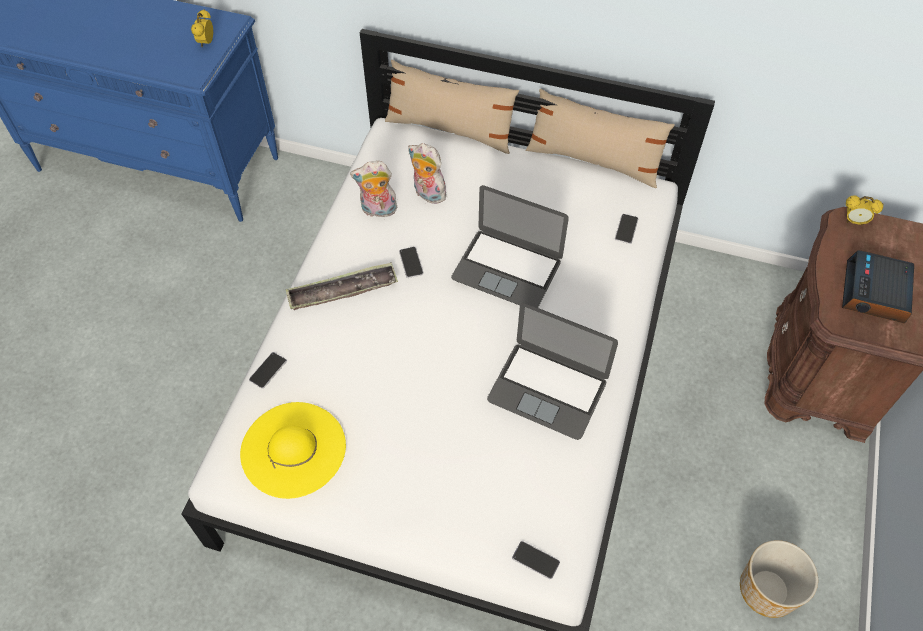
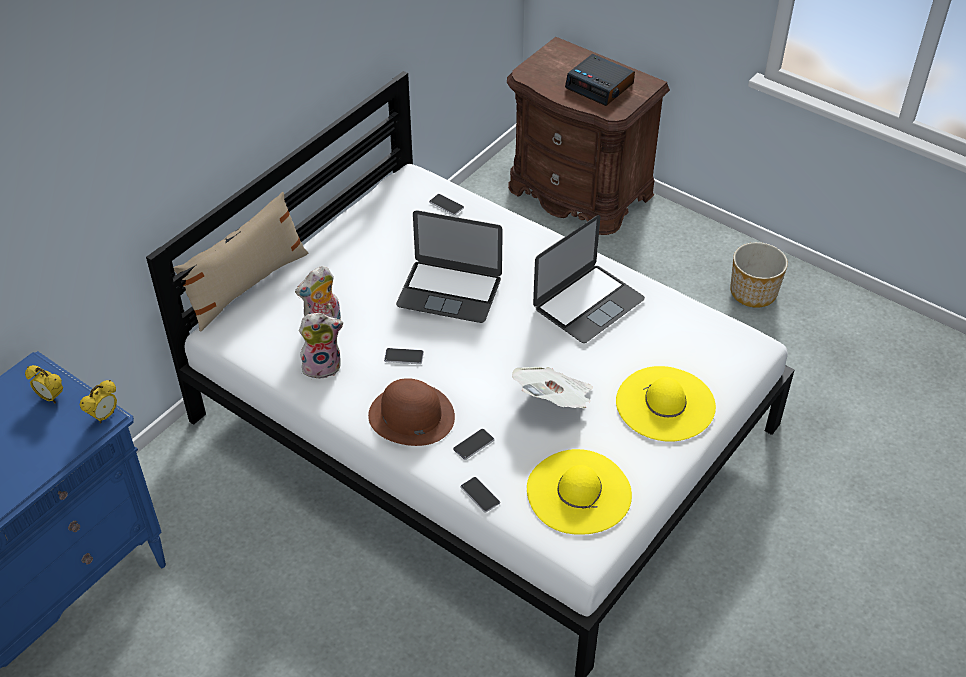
camera: 70 degrees left, 10 degrees down
(342, 291) = (411, 416): tray -> brown hat
(378, 211) = (323, 366): plush toy -> plush toy turned 120 degrees counterclockwise
(402, 397) = (554, 401): none -> newspaper
(434, 498) = (665, 404): none -> yellow hat
(507, 269) = (449, 291): laptop -> laptop turned 60 degrees clockwise
(536, 560) = (740, 356): phone -> phone (473, 444)
(593, 161) = (353, 201): beige pillow -> none
(854, 221) = (530, 71): alarm clock -> alarm clock (104, 416)

